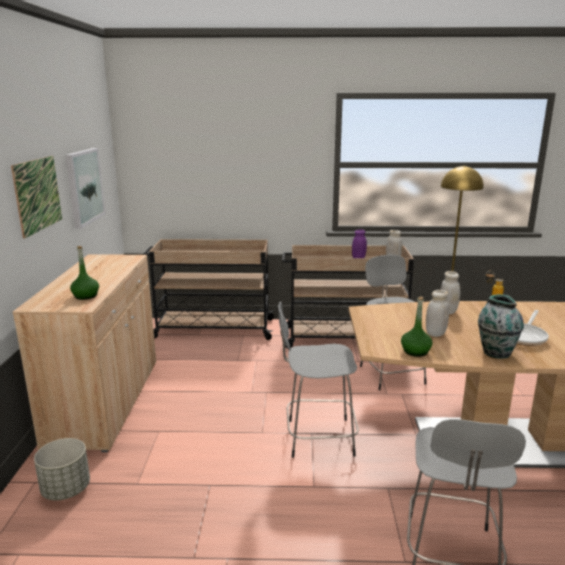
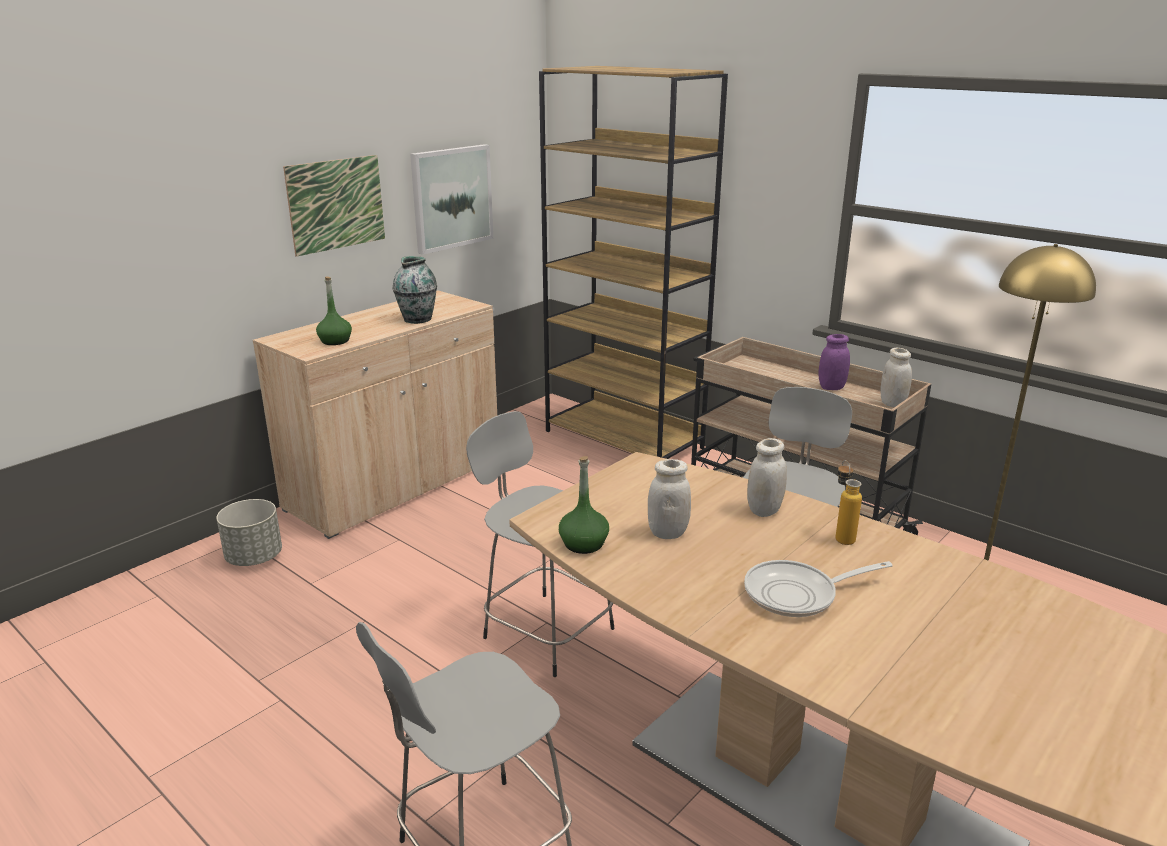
camera: 40 degrees right, 5 degrees up
(212, 329) = (624, 439): beige cart -> brown bookcase
(495, 352) = (692, 595): vase -> vase (418, 319)

